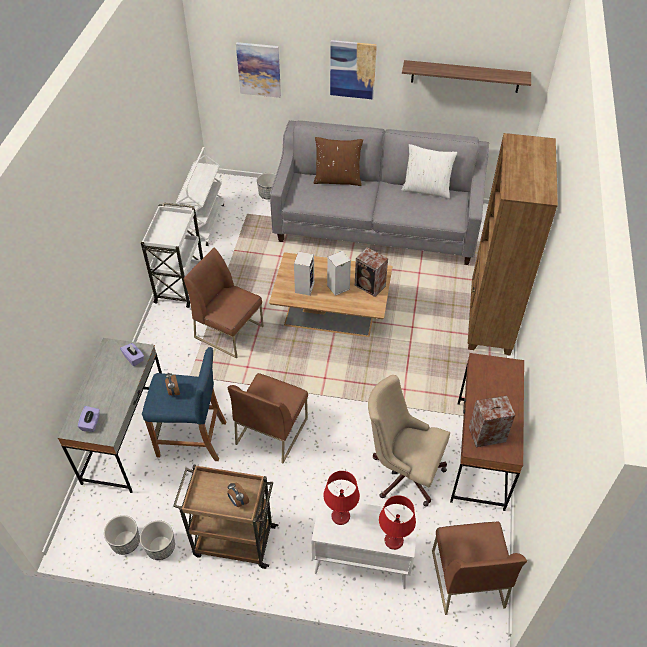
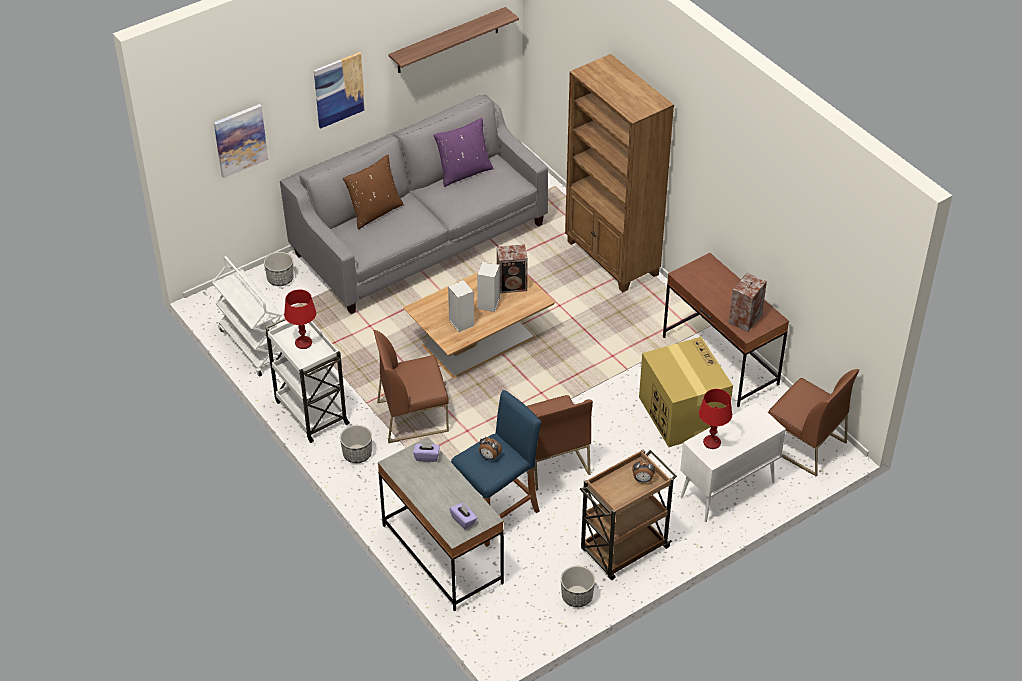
camera: 45 degrees left, 5 degrees down
(125, 542) = (546, 615): planter -> planter (357, 454)
(393, 541) = (762, 429): red table lamp -> red table lamp (303, 343)
(402, 471) = (682, 412): beige office chair -> cardboard box
(426, 189) = (464, 172): white pillow -> purple pillow

